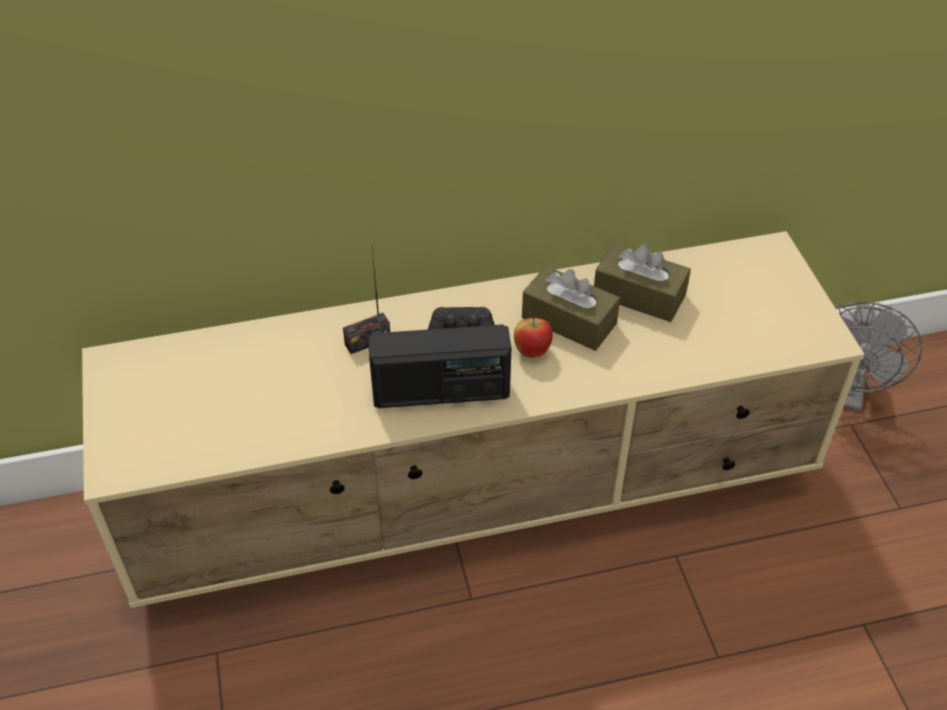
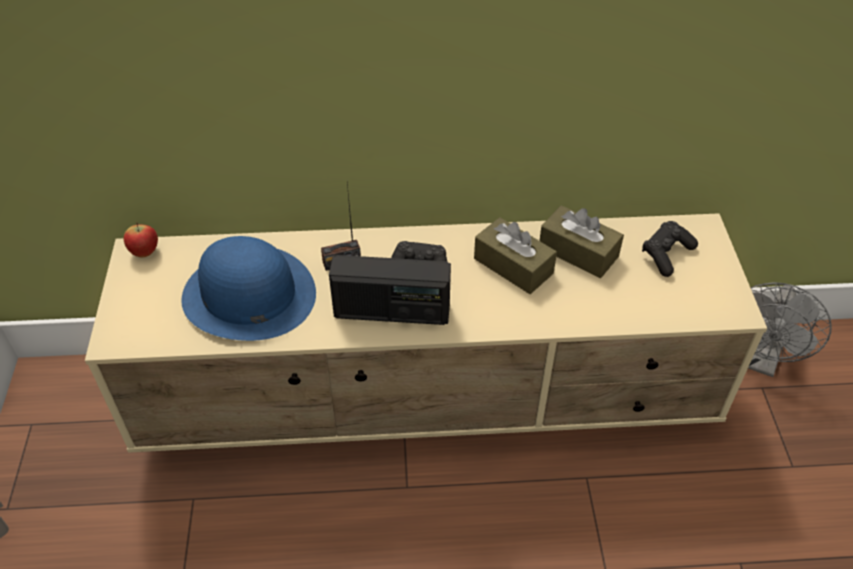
camera: 10 degrees right, 0 degrees up
(265, 395) = (248, 295): none -> blue hat
(532, 351) = (476, 288): apple -> apple (145, 252)
(738, 286) = (666, 255): none -> black game controller

